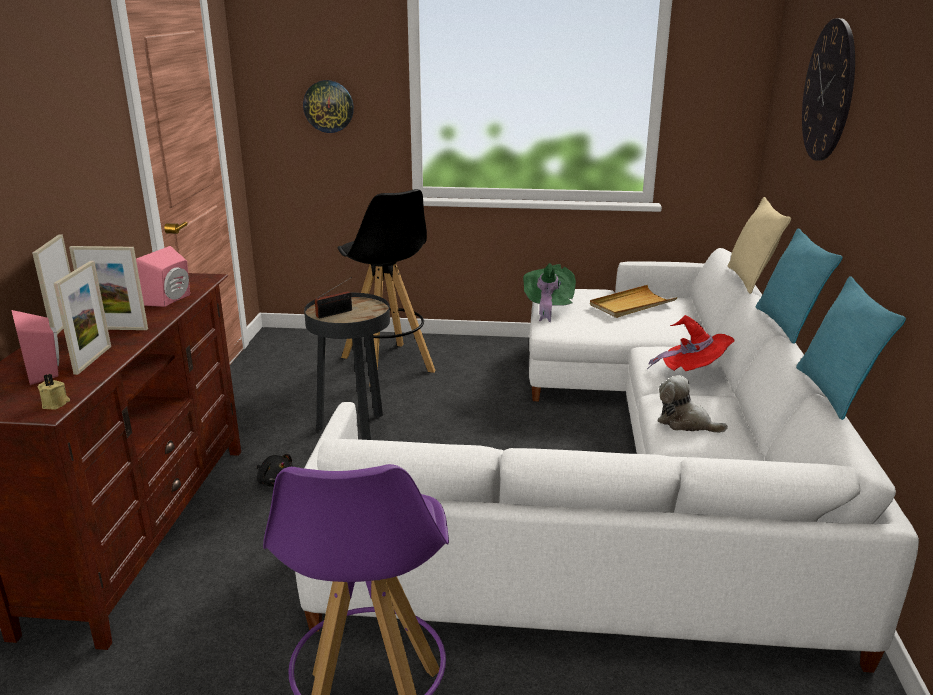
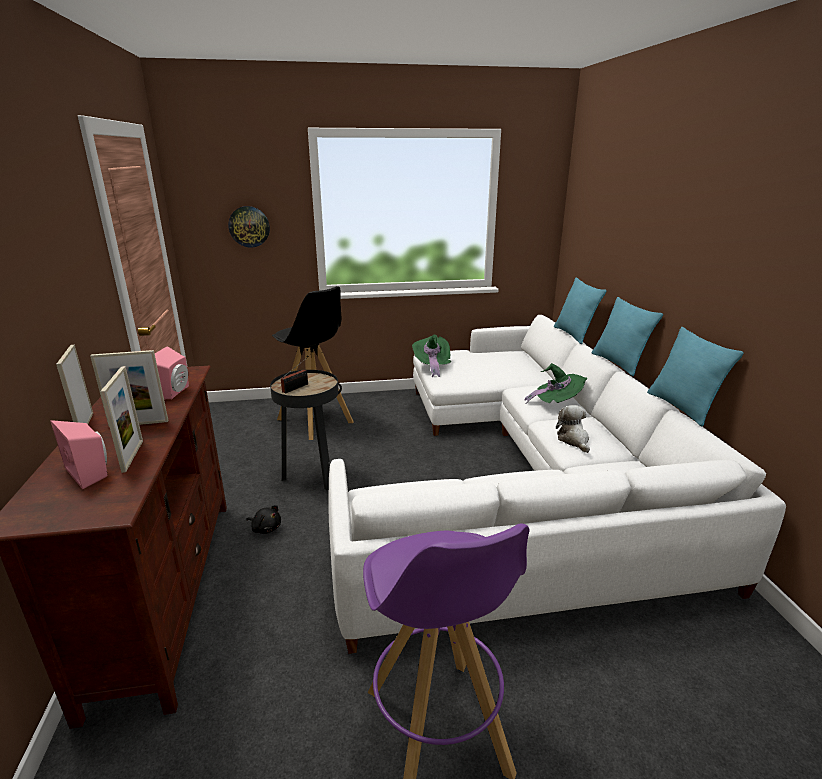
camera: 15 degrees left, 0 degrees up
(56, 404) = (120, 504): beige candle -> none
(631, 305) = (489, 359): beige tray -> none
(685, 423) = (573, 440): plush toy -> plush toy turned 60 degrees clockwise
(693, 374) = (557, 404): red hat -> green hat
(749, 280) = (574, 335): beige pillow -> turquoise pillow
(828, 91) = (631, 202): wall clock -> none

